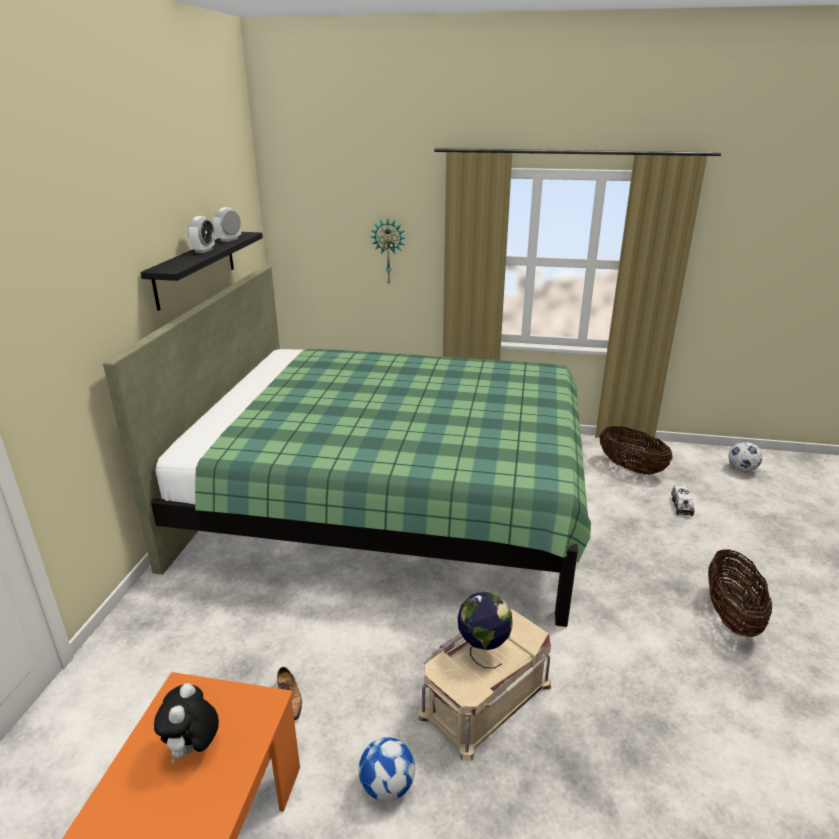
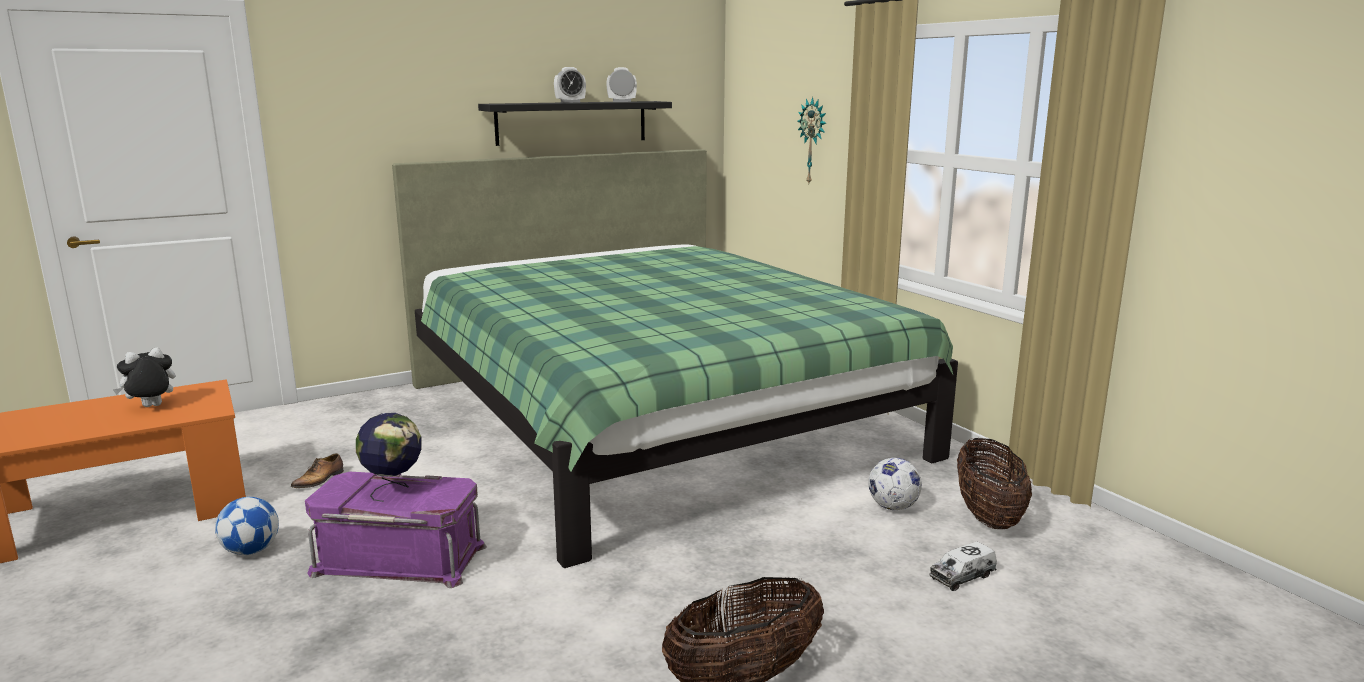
camera: 50 degrees right, 10 degrees down
(484, 698) = (400, 558): beige storage box -> purple storage box
(741, 469) = (1193, 602): football -> football (893, 507)

